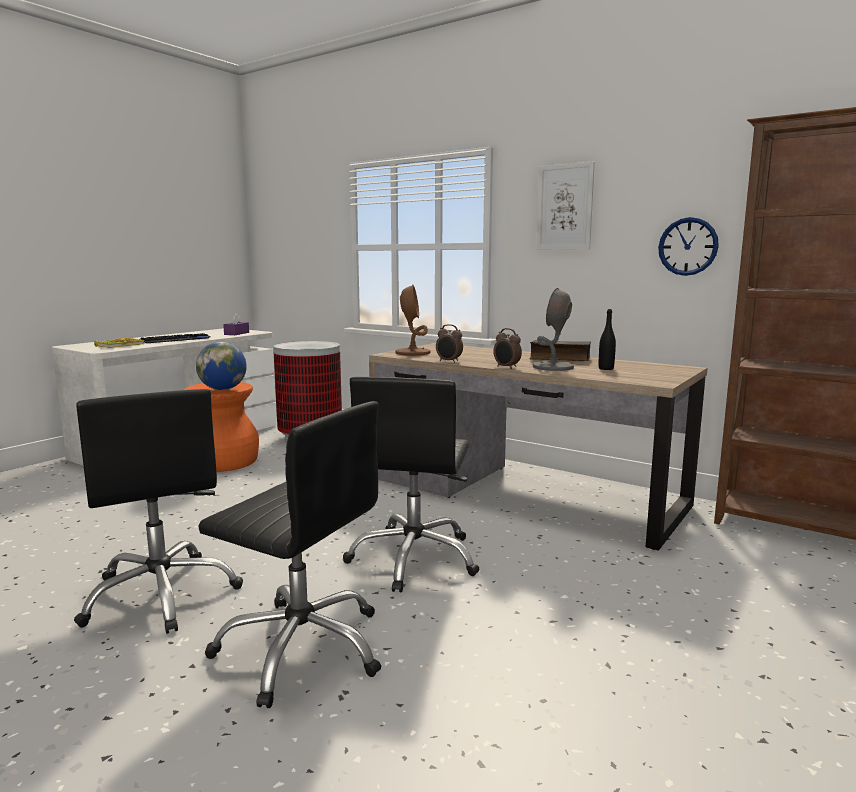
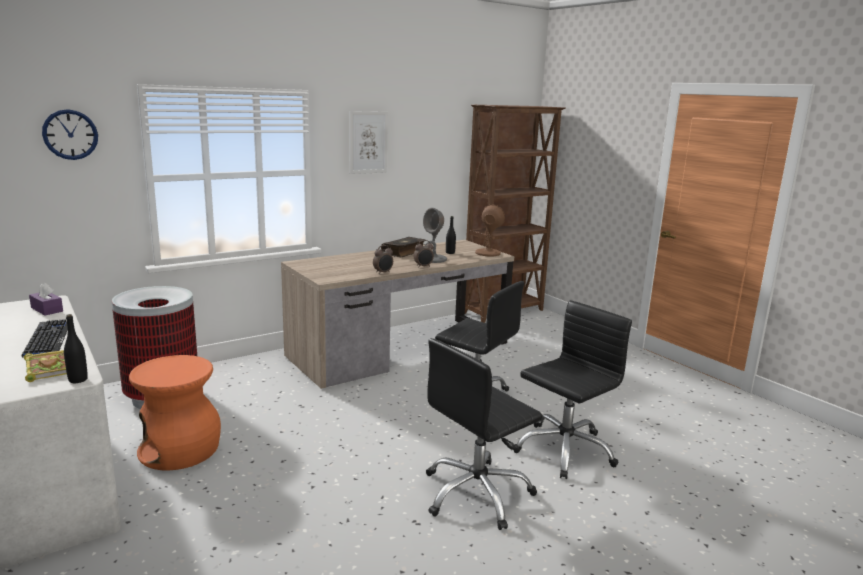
camera: 70 degrees left, 5 degrees up
(98, 350) = (78, 380): none -> black bottle
(162, 594) = (477, 494): black office chair -> black office chair turned 150 degrees clockwise
(223, 389) = (190, 368): globe -> none
(412, 353) = (328, 274): brown table lamp -> brown table lamp (487, 253)
(688, 246) = (439, 168): wall clock -> wall clock (70, 134)

